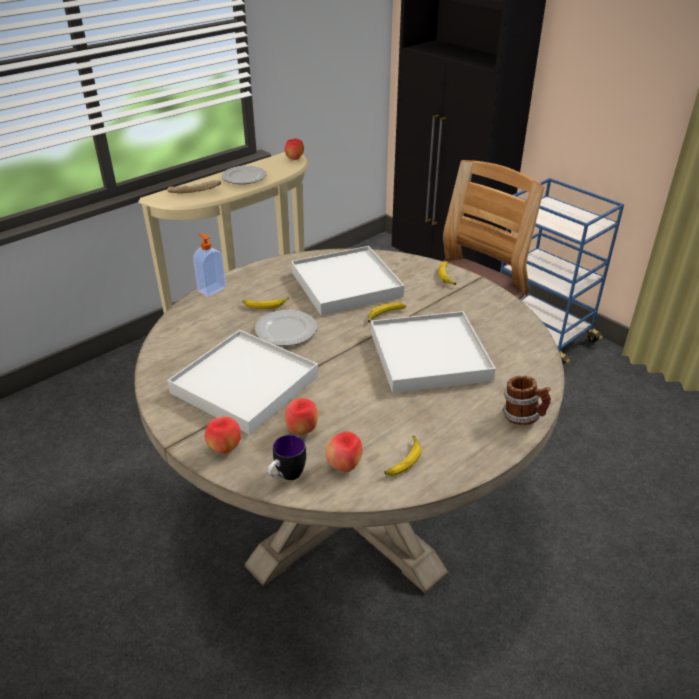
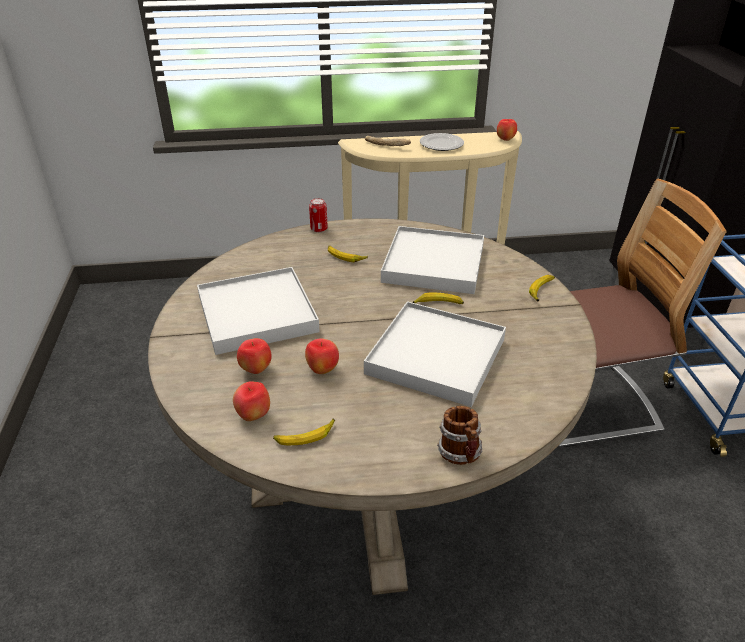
camera: 35 degrees right, 0 degrees up
(211, 289) = (319, 229): soap dispenser -> can
(225, 448) = (187, 357): apple -> apple (322, 370)
(286, 331) = (337, 284): plate -> none
(286, 477) = (202, 401): mug -> none

